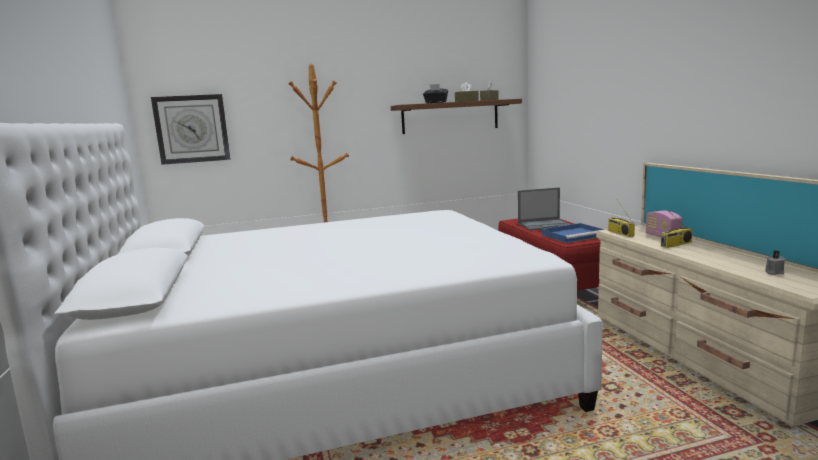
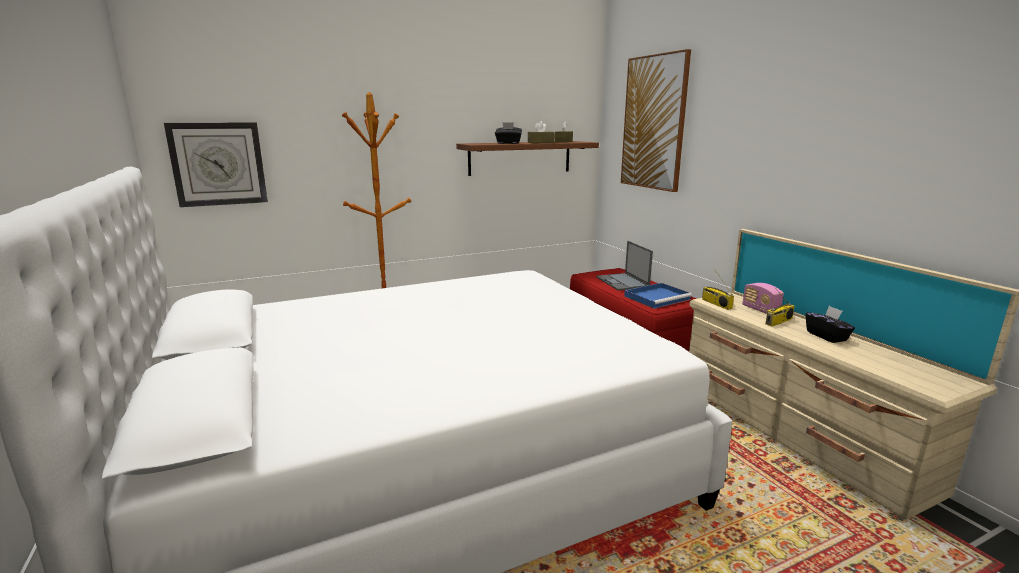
camera: 10 degrees left, 5 degrees up
(545, 225) = (622, 282): laptop -> laptop turned 90 degrees clockwise
(569, 75) = (654, 123): none -> picture
(719, 254) = (827, 336): none -> black tissue box
(773, 272) = (890, 364): grey candle -> none

